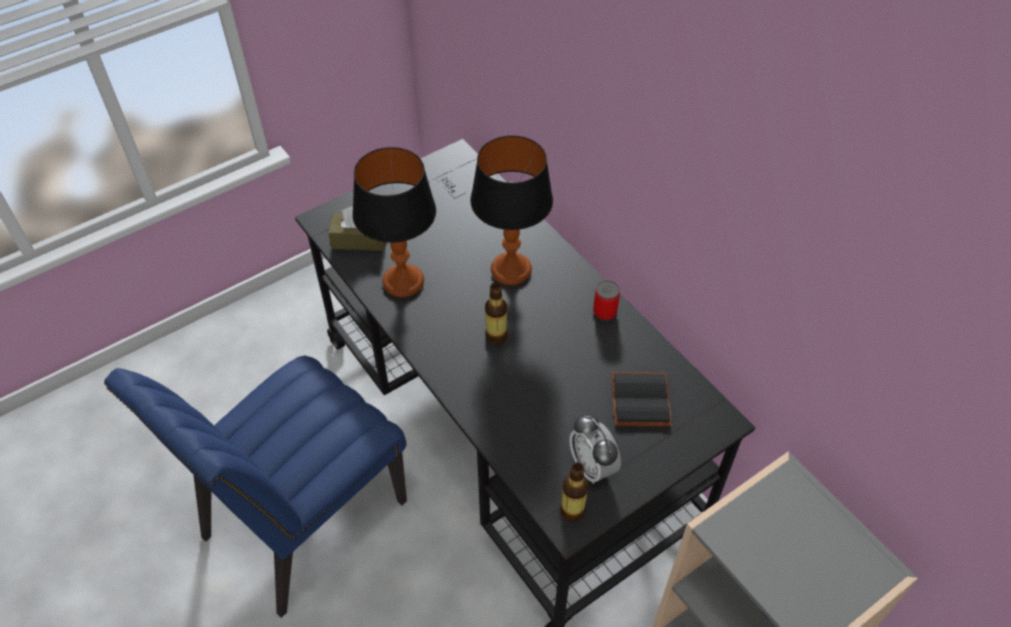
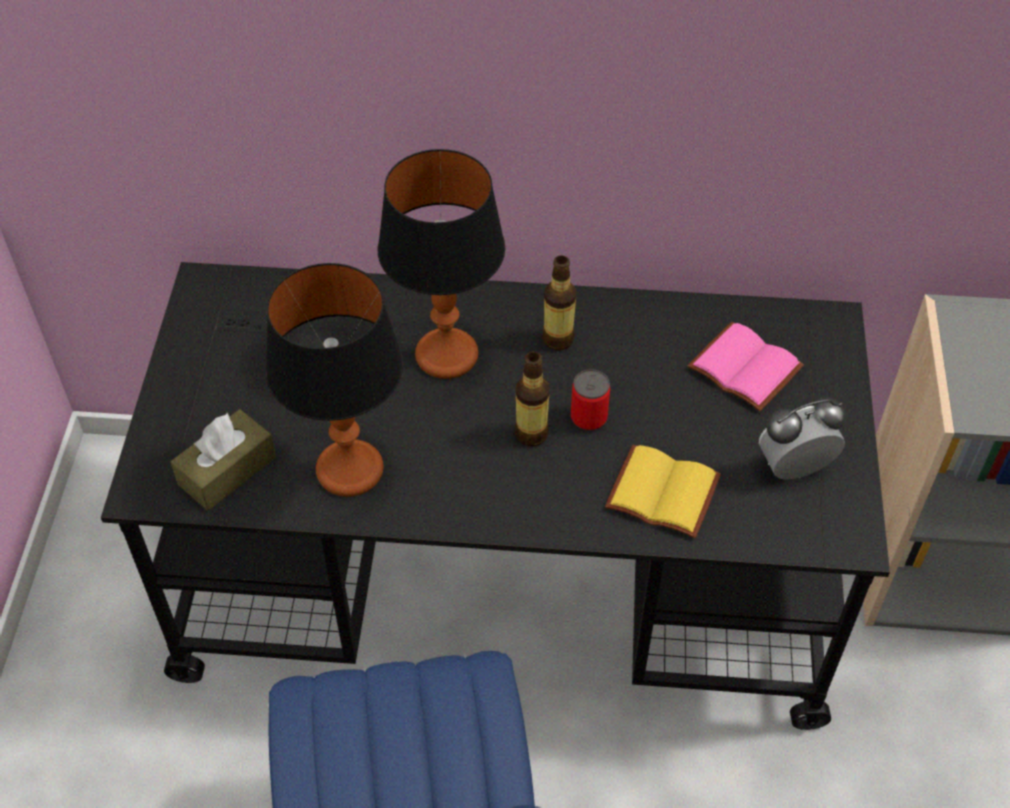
camera: 50 degrees left, 0 degrees up
(512, 416) = (660, 494): none -> yellow book
(572, 511) = (836, 525): bottle -> bottle (557, 339)
(592, 467) = (794, 468): alarm clock -> alarm clock turned 150 degrees clockwise
(604, 312) = (597, 315): can -> can (588, 418)
(638, 399) = (742, 369): black book -> pink book

